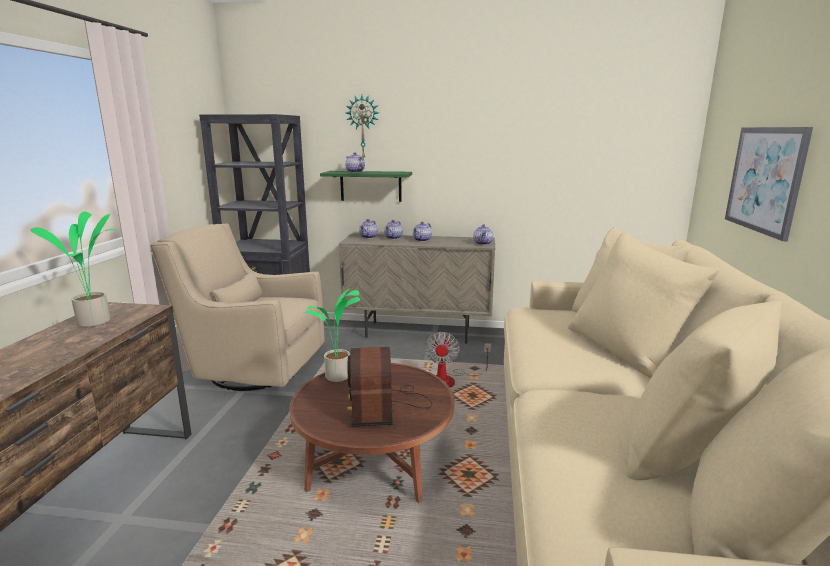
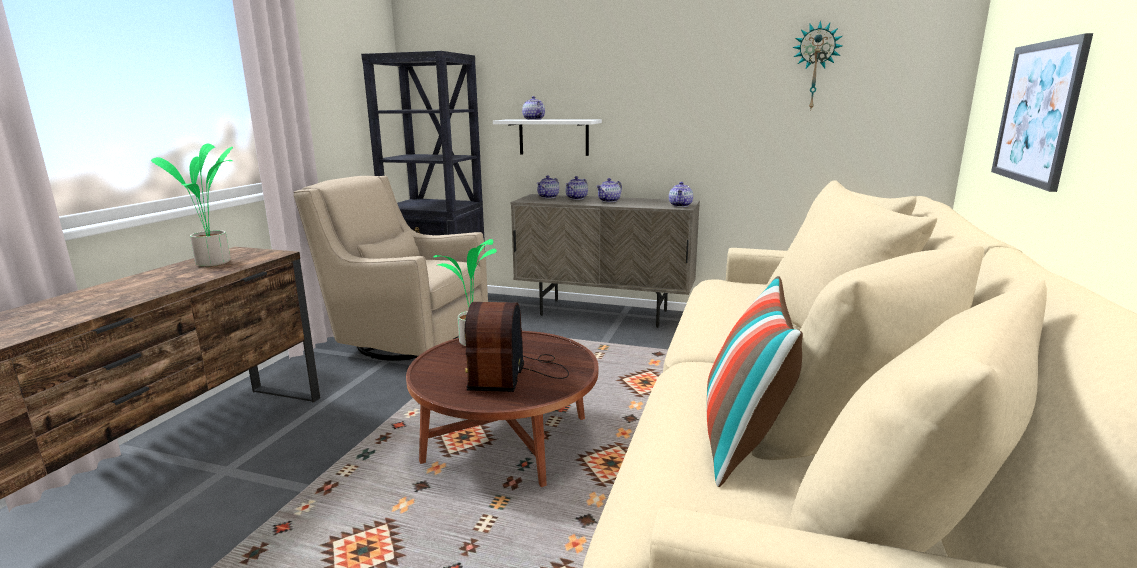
camera: 10 degrees right, 0 degrees up
(363, 127) = (545, 67): wall clock -> wall clock (815, 67)
(370, 186) = (553, 137): green shelf -> white shelf
(450, 380) = (624, 365): fan -> none
(616, 465) = (743, 442): none -> pillow

